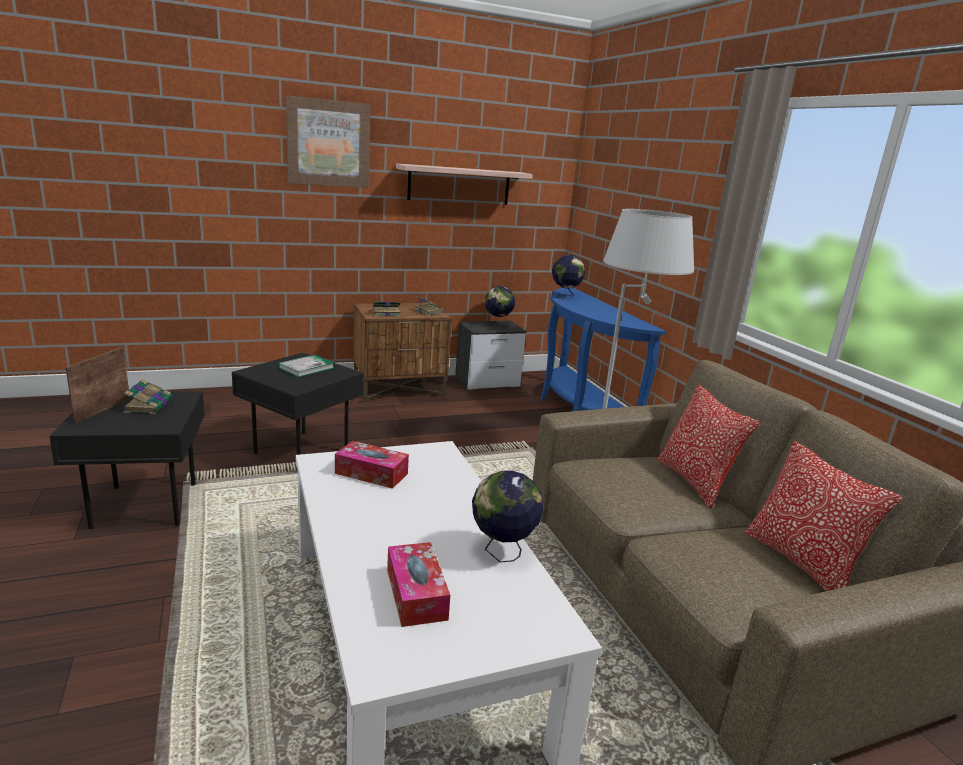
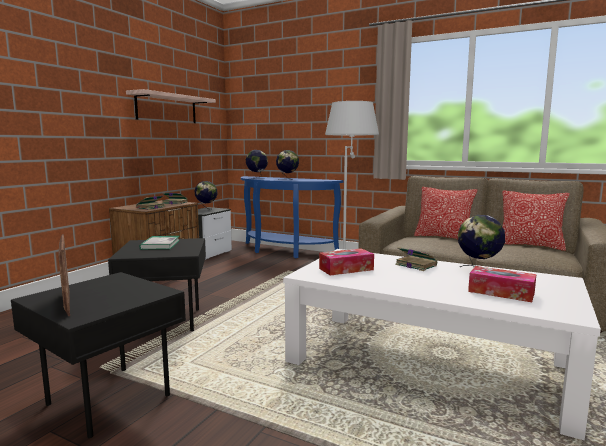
camera: 40 degrees left, 10 degrees down
(149, 405) = (103, 288): book -> book (415, 265)
(328, 143) = (75, 71): picture -> none
(591, 309) = (287, 179): none -> globe

